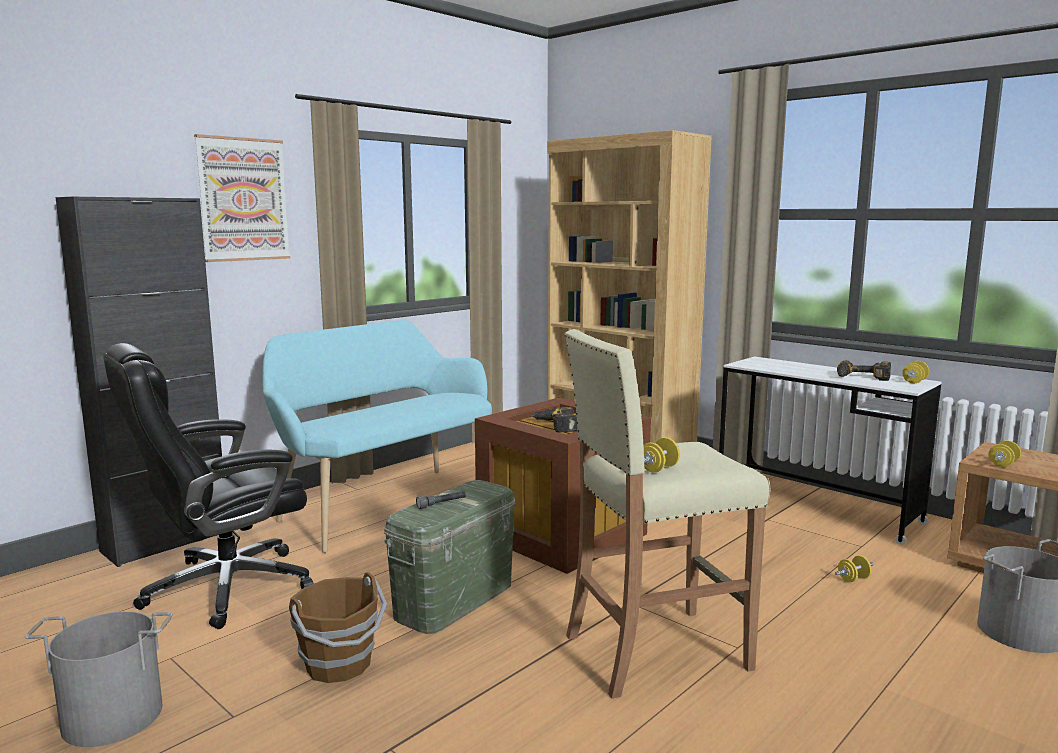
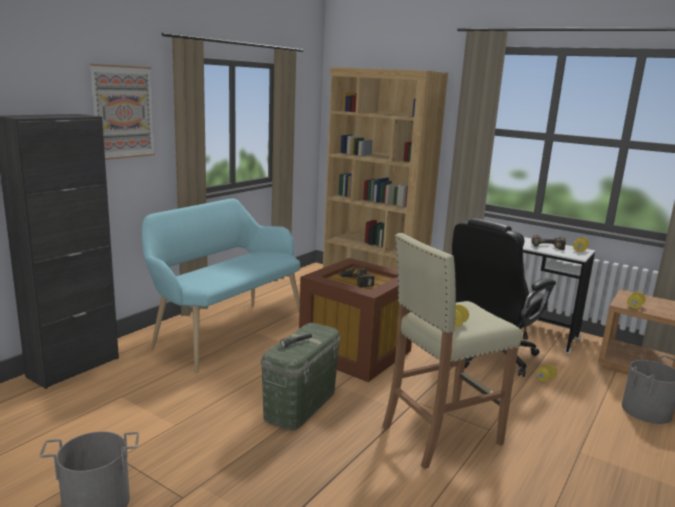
camera: 10 degrees left, 5 degrees up
(224, 588) = (134, 402): black office chair -> black office chair (489, 355)
(339, 664) = (240, 456): brown bucket -> none

